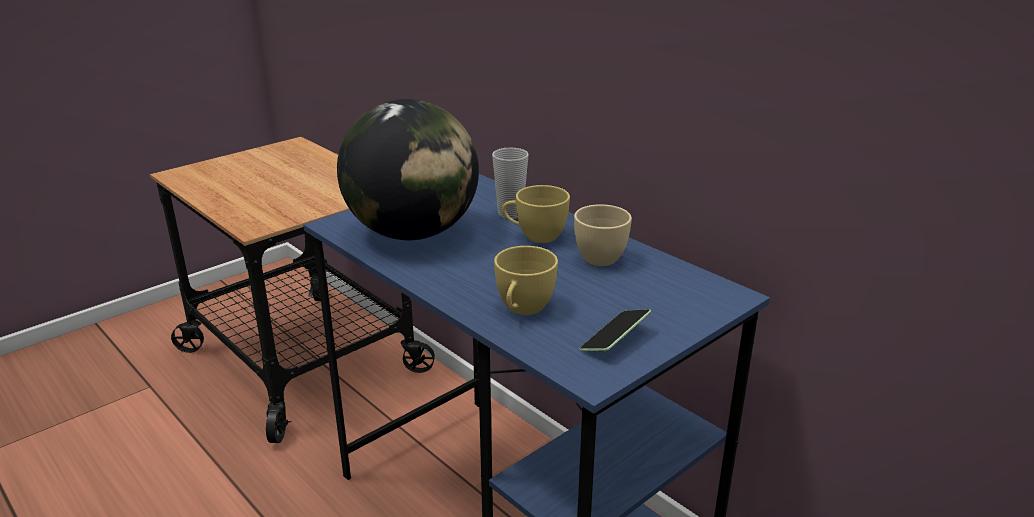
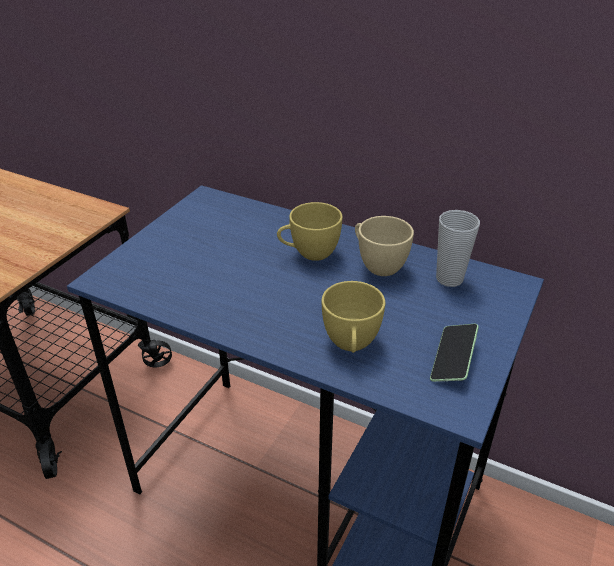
camera: 20 degrees left, 10 degrees up
(412, 233) = (189, 274): globe -> none
(510, 214) = (270, 231): cup -> cup (449, 279)

